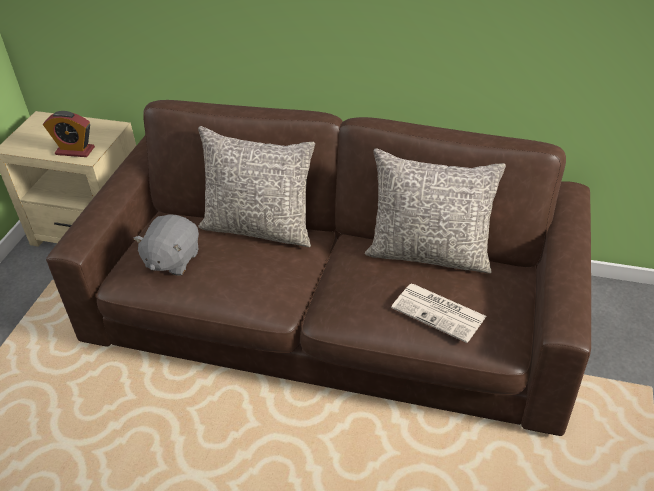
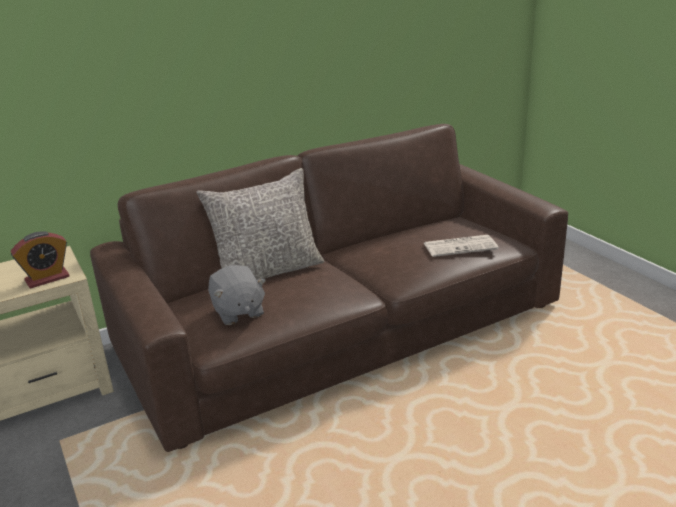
camera: 45 degrees left, 15 degrees down
(429, 253) = (401, 232): grey pillow -> none

